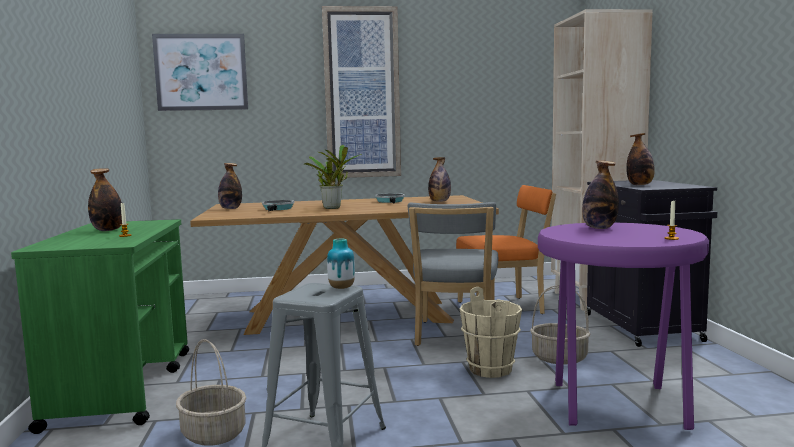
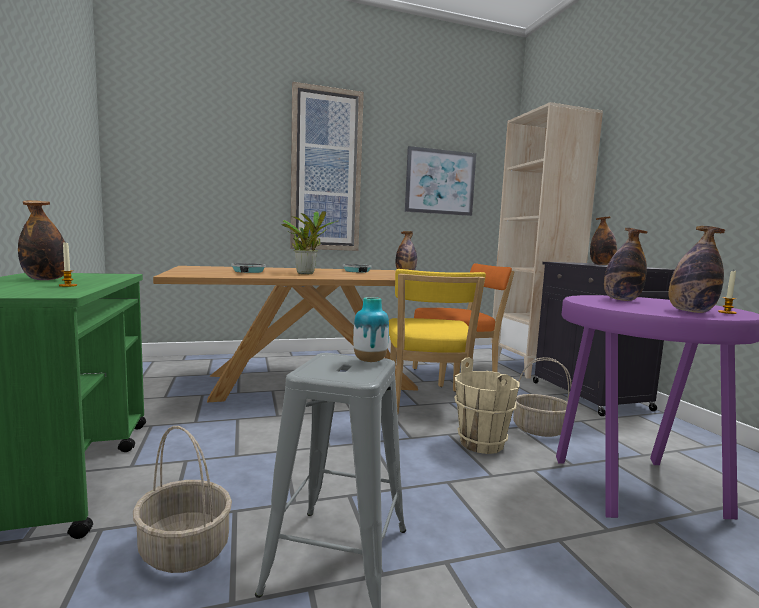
camera: 10 degrees left, 0 degrees up
(201, 72) = (166, 133): picture -> picture (440, 182)
(230, 208) = (196, 269): bottle -> bottle (690, 312)
(455, 336) = (427, 404): grey chair -> yellow chair

